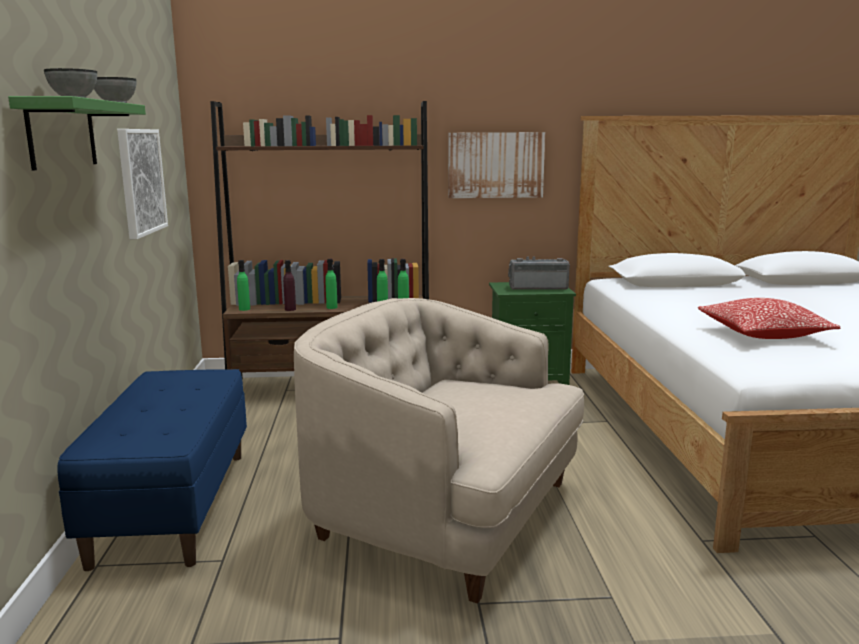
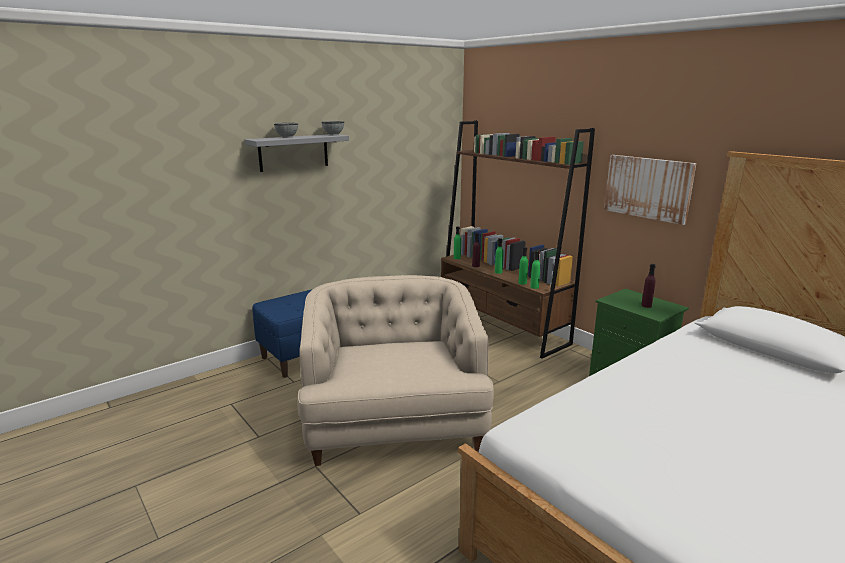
camera: 55 degrees right, 5 degrees up
(62, 134) = (293, 152): green shelf -> grey shelf
(141, 181) = (385, 172): picture -> none
(538, 287) = (646, 305): radio -> purple bottle
(762, 334) = (639, 417): pillow -> none

